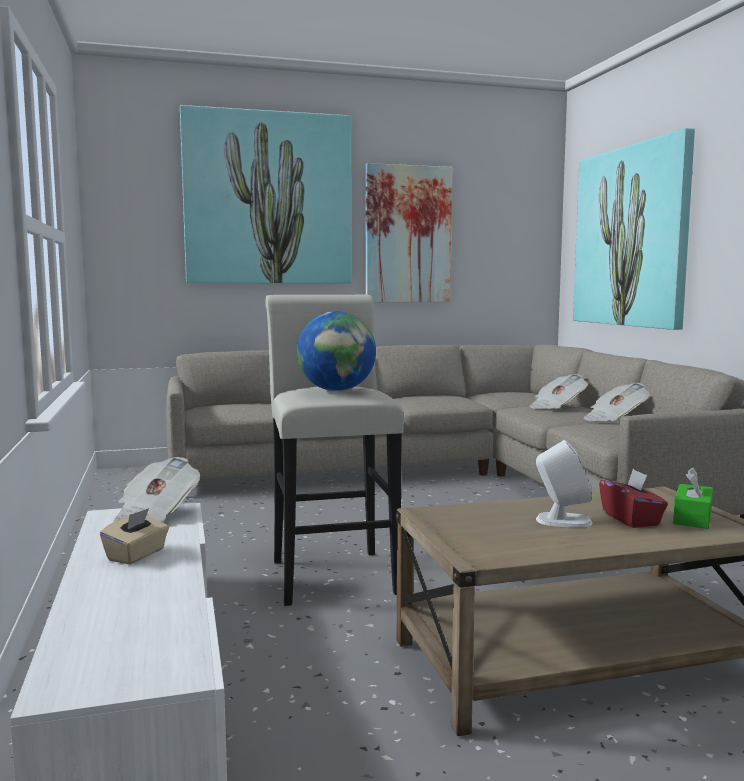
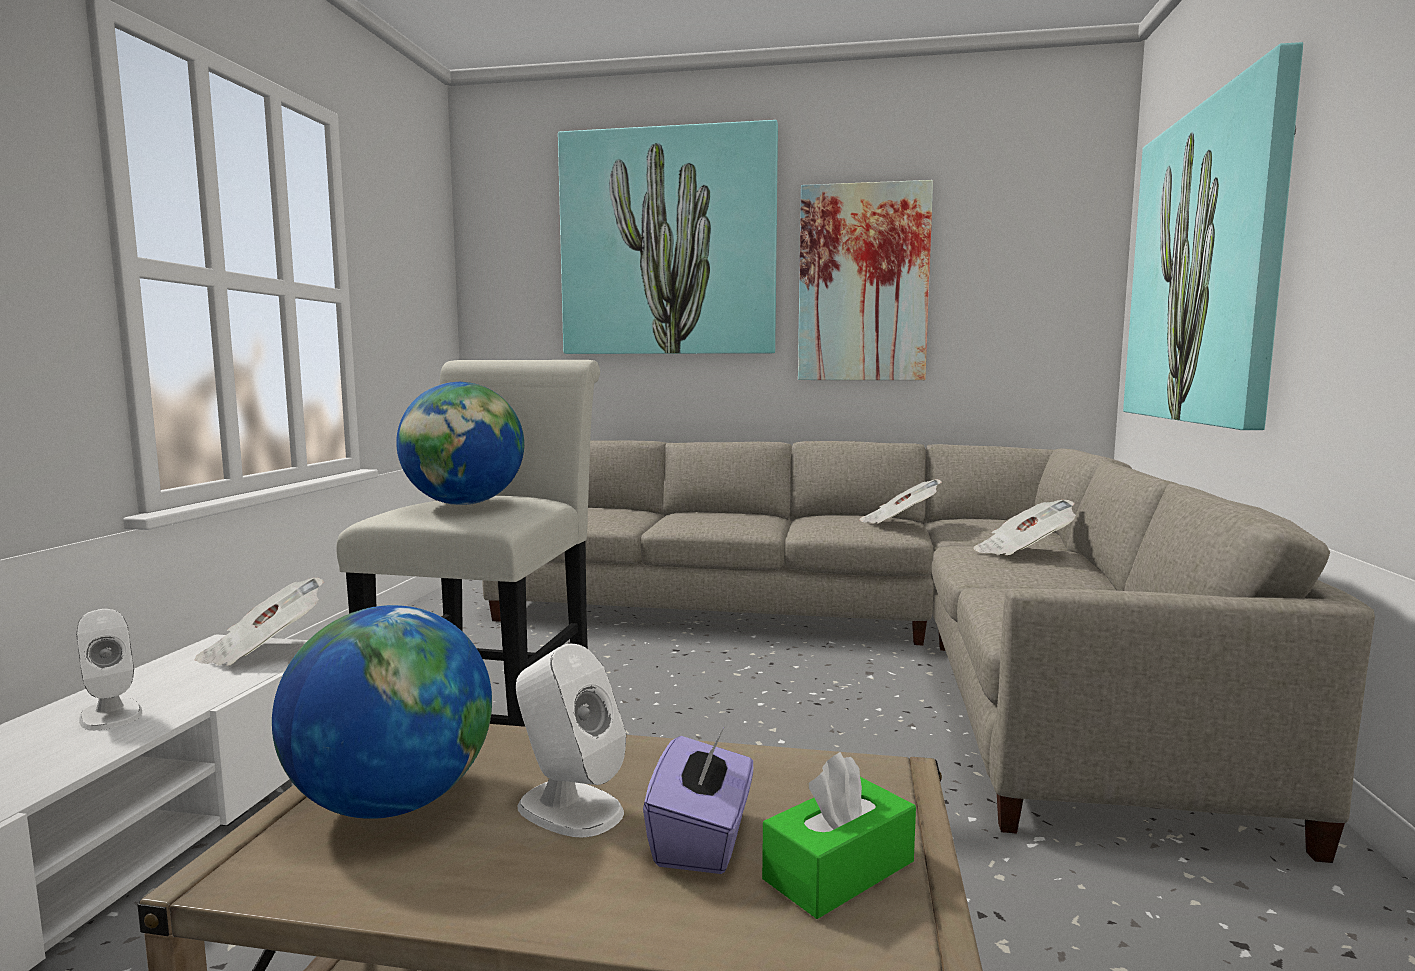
camera: 25 degrees right, 0 degrees up
(137, 555) = (111, 714): beige tissue box -> white speaker
(486, 532) = (392, 803): none -> globe
(614, 419) = (1084, 586): newspaper -> newspaper (898, 522)
(631, 519) = (703, 839): red tissue box -> purple tissue box

